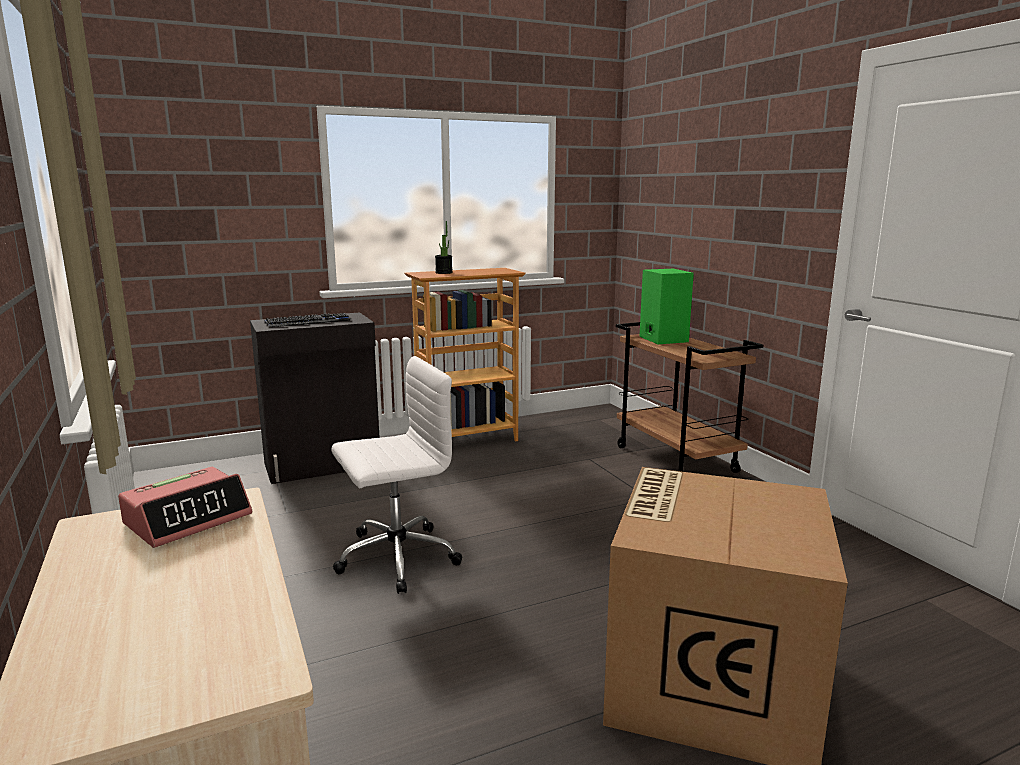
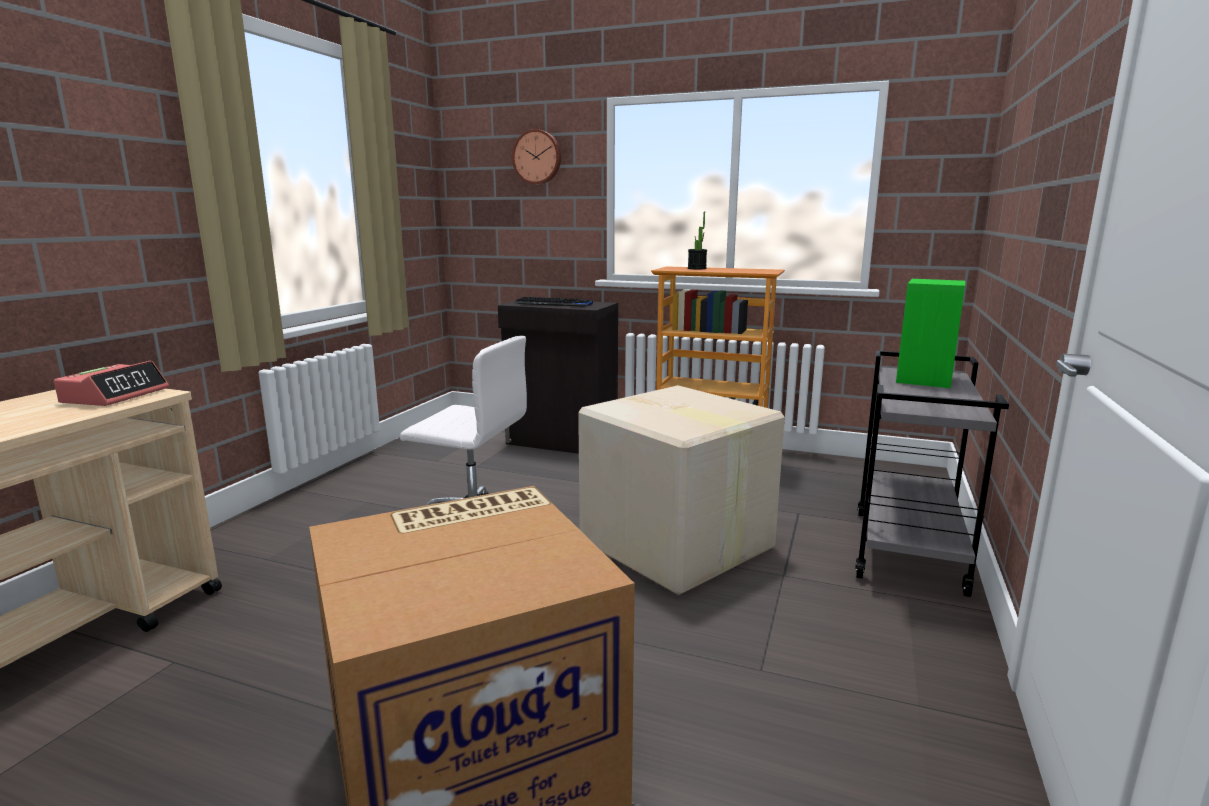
camera: 45 degrees right, 0 degrees up
(188, 519) = (116, 396): alarm clock -> alarm clock turned 75 degrees counterclockwise
(236, 162) = (537, 157): none -> wall clock
(564, 508) = (676, 546): none -> cardboard box
(677, 459) = (909, 551): brown cart -> grey cart

